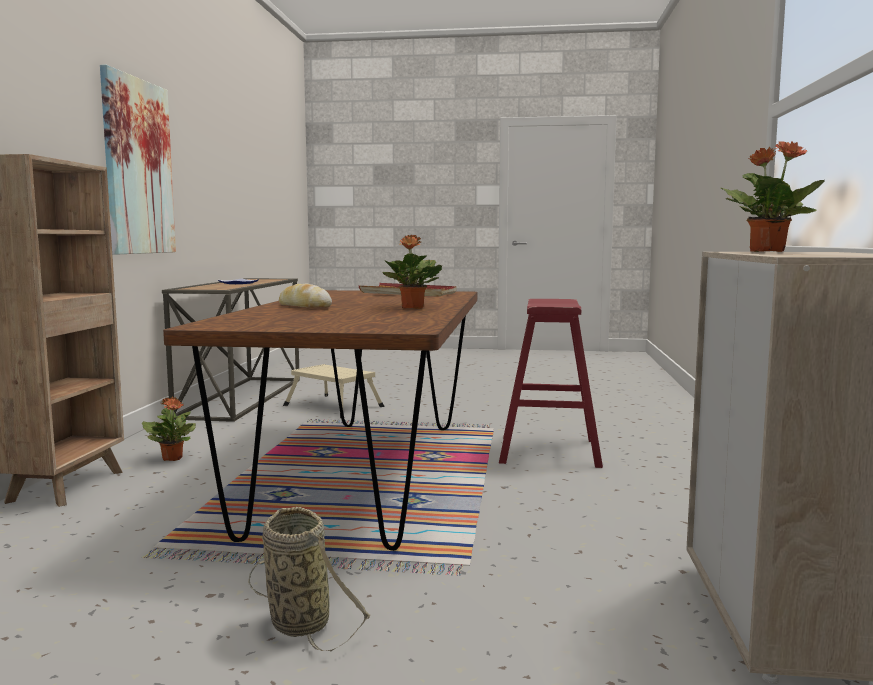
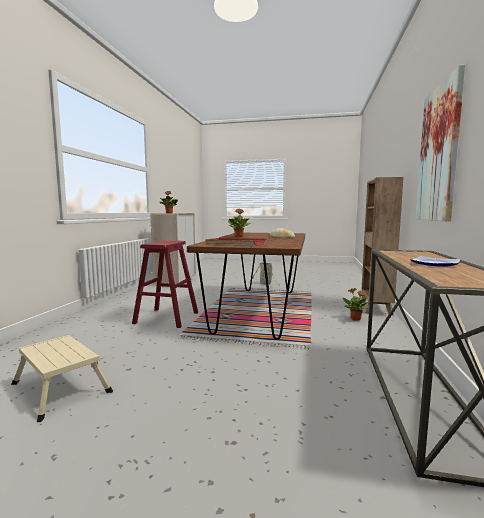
camera: 175 degrees left, 0 degrees up
(334, 406) = (301, 371): beige step ladder -> beige step ladder (60, 387)

